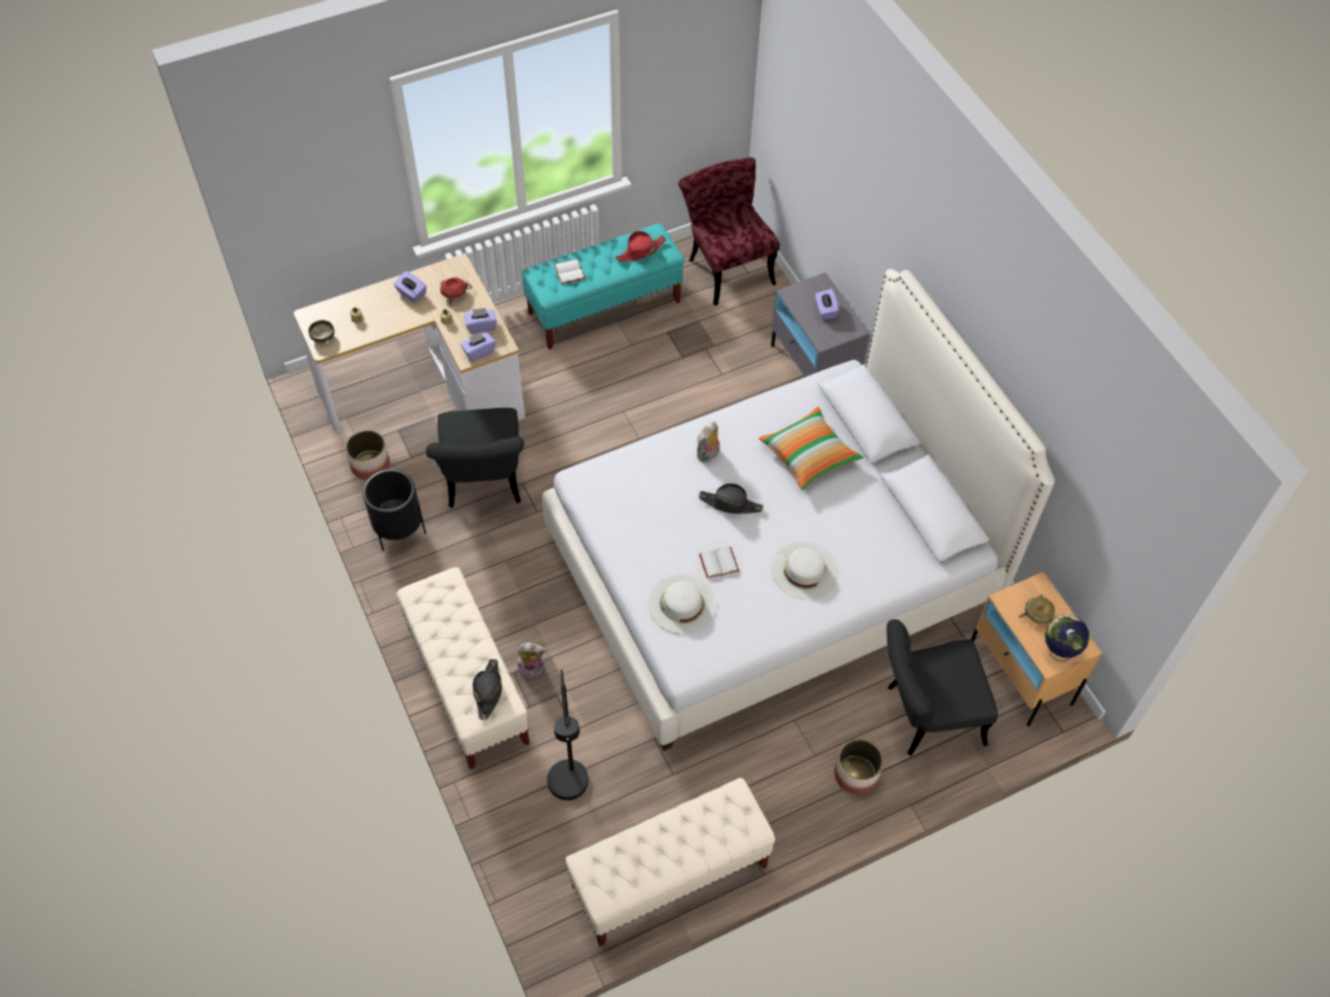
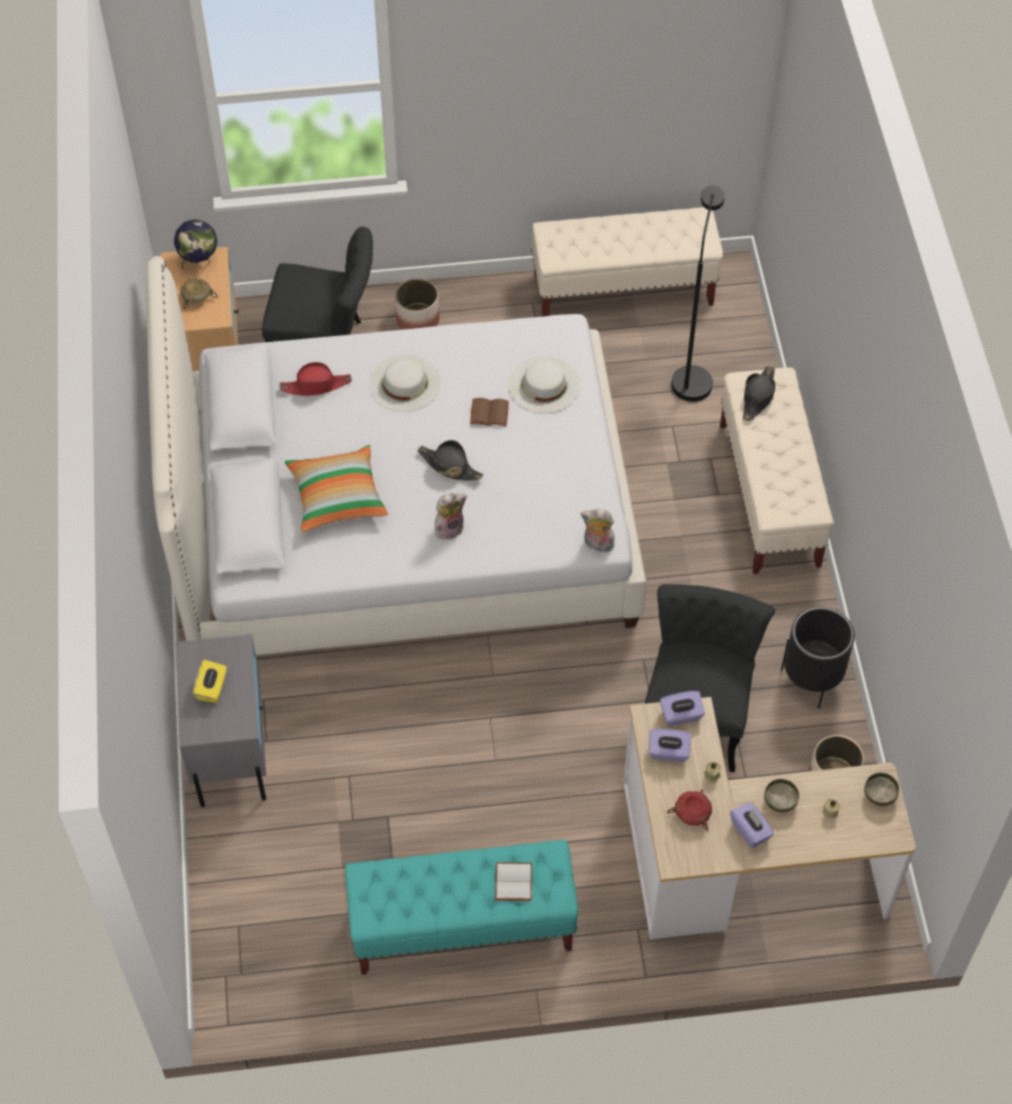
camera: 160 degrees left, 0 degrees up
(394, 316) = (780, 801): none -> bowl
(531, 667) = (697, 494): plush toy -> plush toy (597, 545)
(640, 251) = (402, 888): red hat -> red hat (316, 385)
(719, 562) = (488, 414): white book -> brown book
(726, 266) = (262, 948): red chair -> none
(825, 310) = (212, 688): purple tissue box -> yellow tissue box

